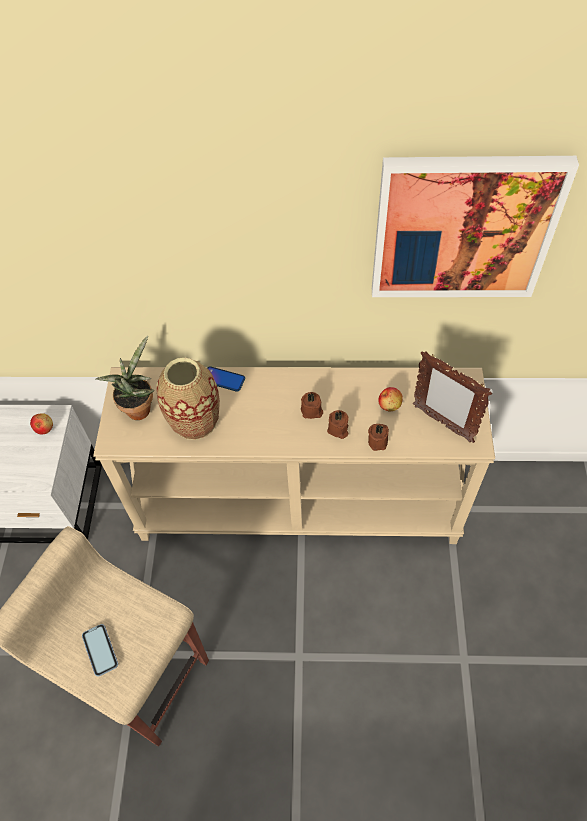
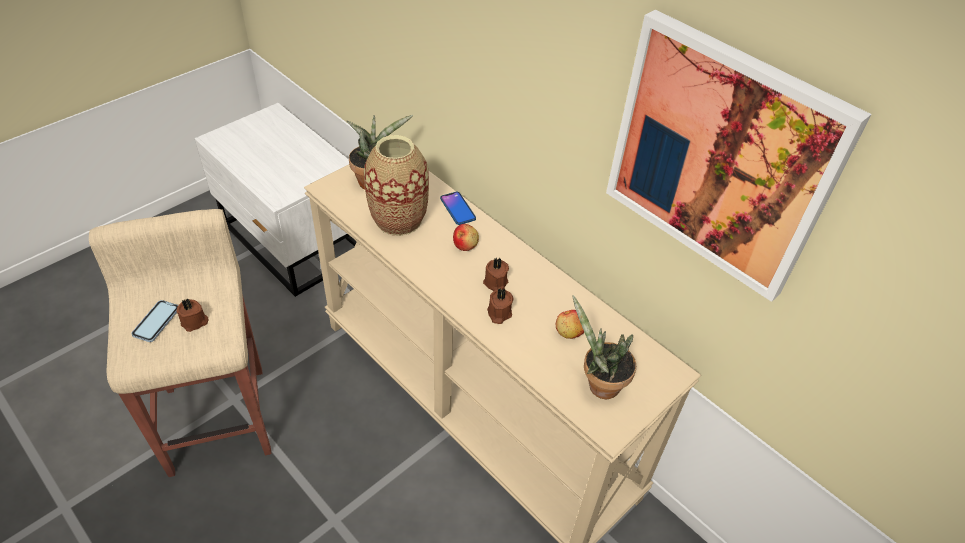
camera: 40 degrees right, 10 degrees down
(44, 428) = (324, 169): apple -> apple (465, 245)
(378, 441) = (521, 350): brown candle -> brown candle (195, 322)
(442, 423) = (598, 385): picture frame -> potted plant

